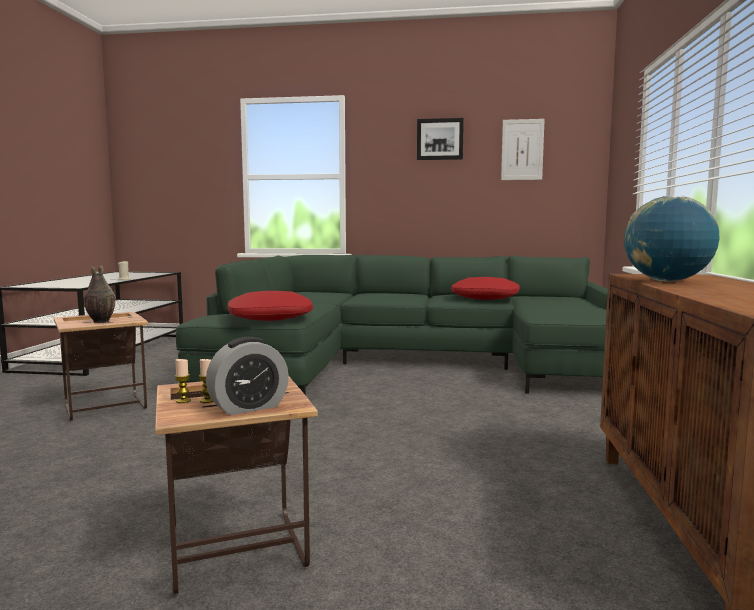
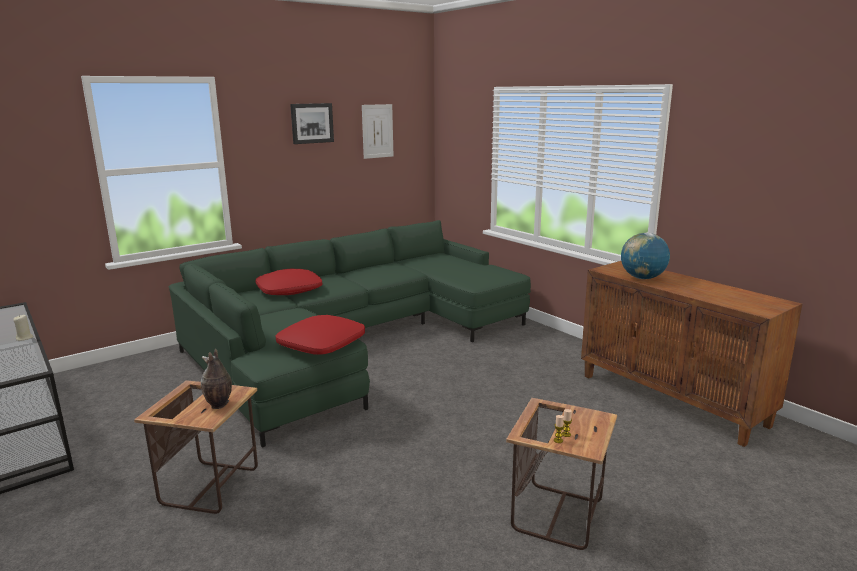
camera: 45 degrees left, 10 degrees up
(248, 407) = (593, 428): alarm clock -> none
(485, 298) = (396, 270): red pillow -> red pillow (289, 290)

